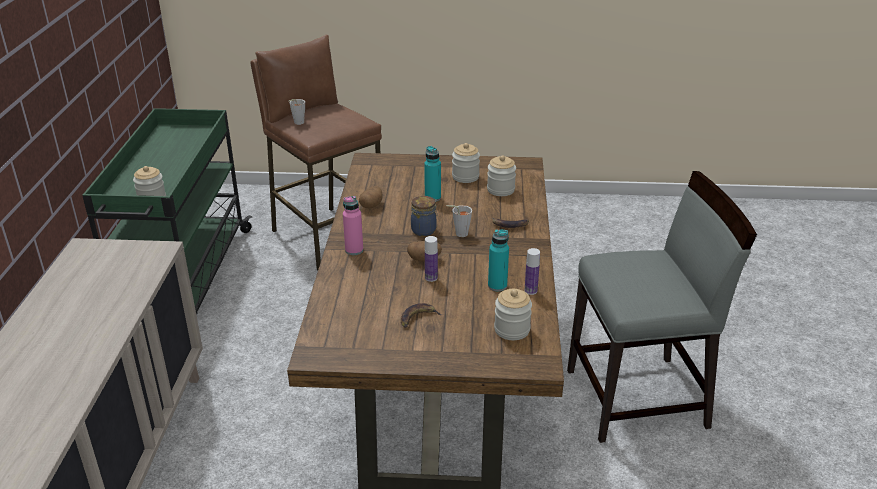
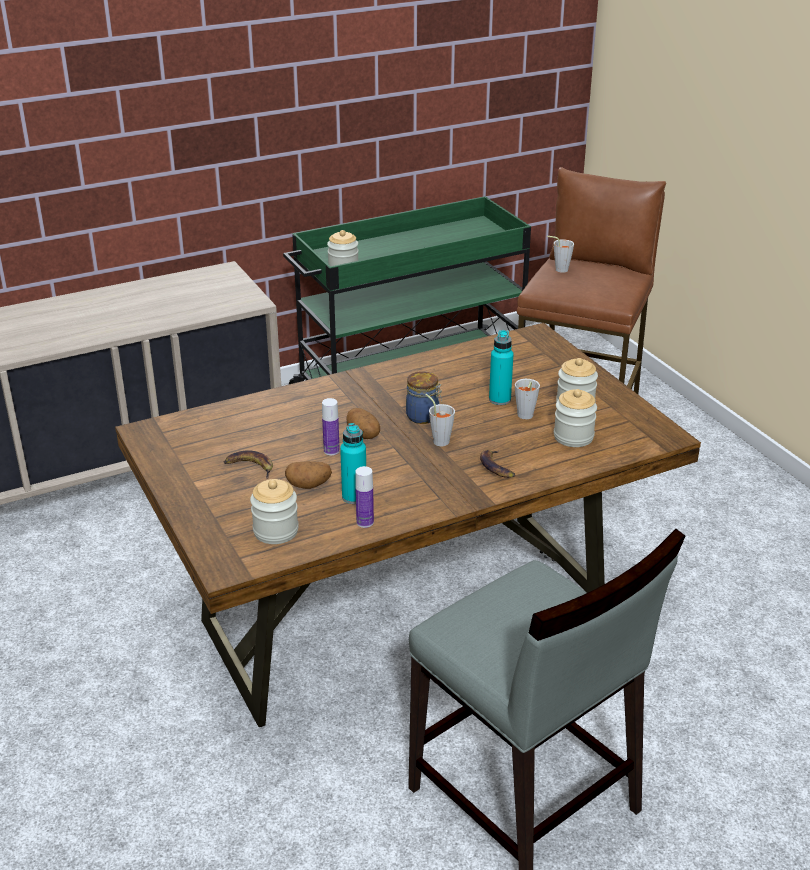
camera: 60 degrees right, 0 degrees up
(354, 250) = (341, 390): pink bottle -> none
(371, 205) = (440, 370): potato -> potato (309, 485)
(462, 197) = (524, 417): none -> grey cup

